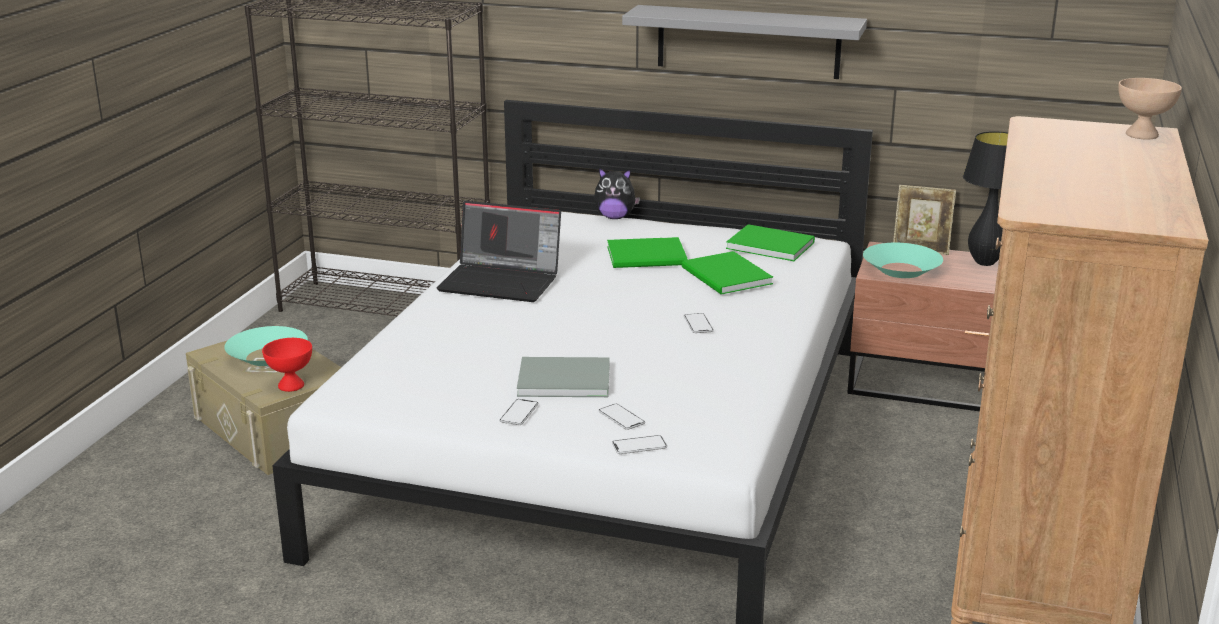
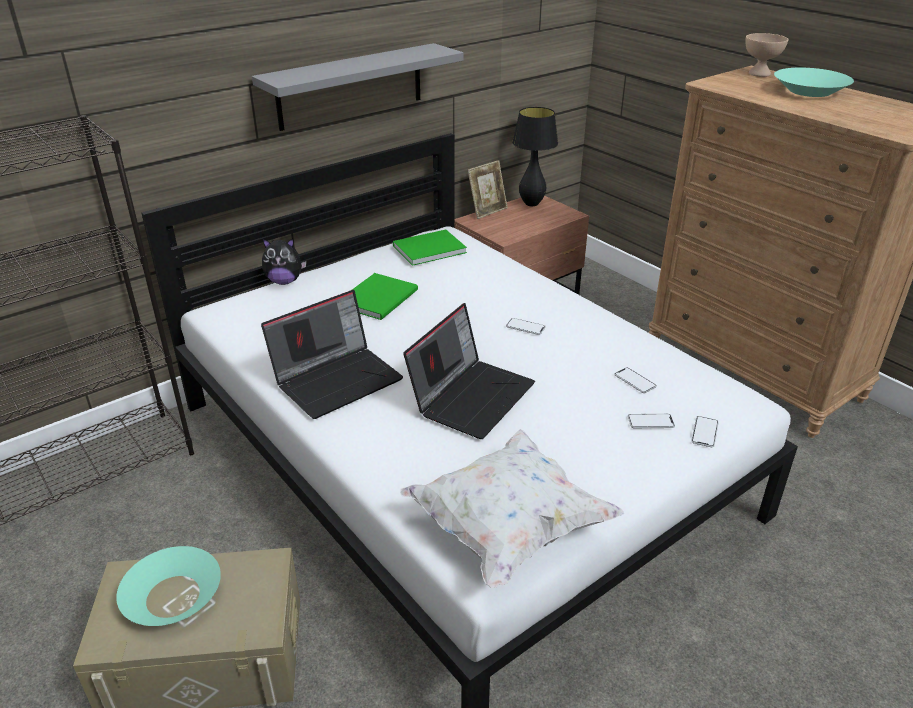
camera: 55 degrees left, 10 degrees up
(290, 385) = (259, 602): red bowl -> none
(395, 396) = (508, 528): none -> white pillow
(519, 413) = (605, 469): phone -> phone (635, 381)
(550, 334) = (471, 396): none -> laptop
(561, 379) = (558, 423): grey book -> none
(615, 217) = (284, 281): plush toy -> plush toy turned 45 degrees clockwise
(726, 277) = (462, 285): green book -> none
(901, 270) = (510, 229): turquoise bowl -> turquoise bowl (810, 91)

